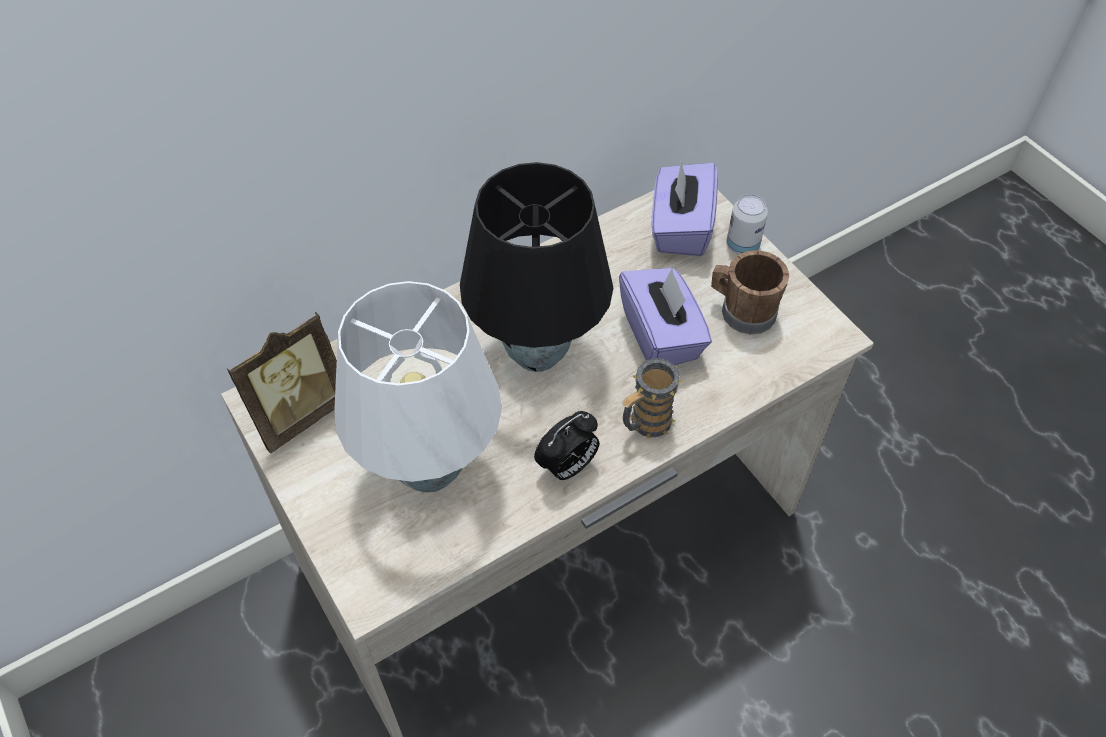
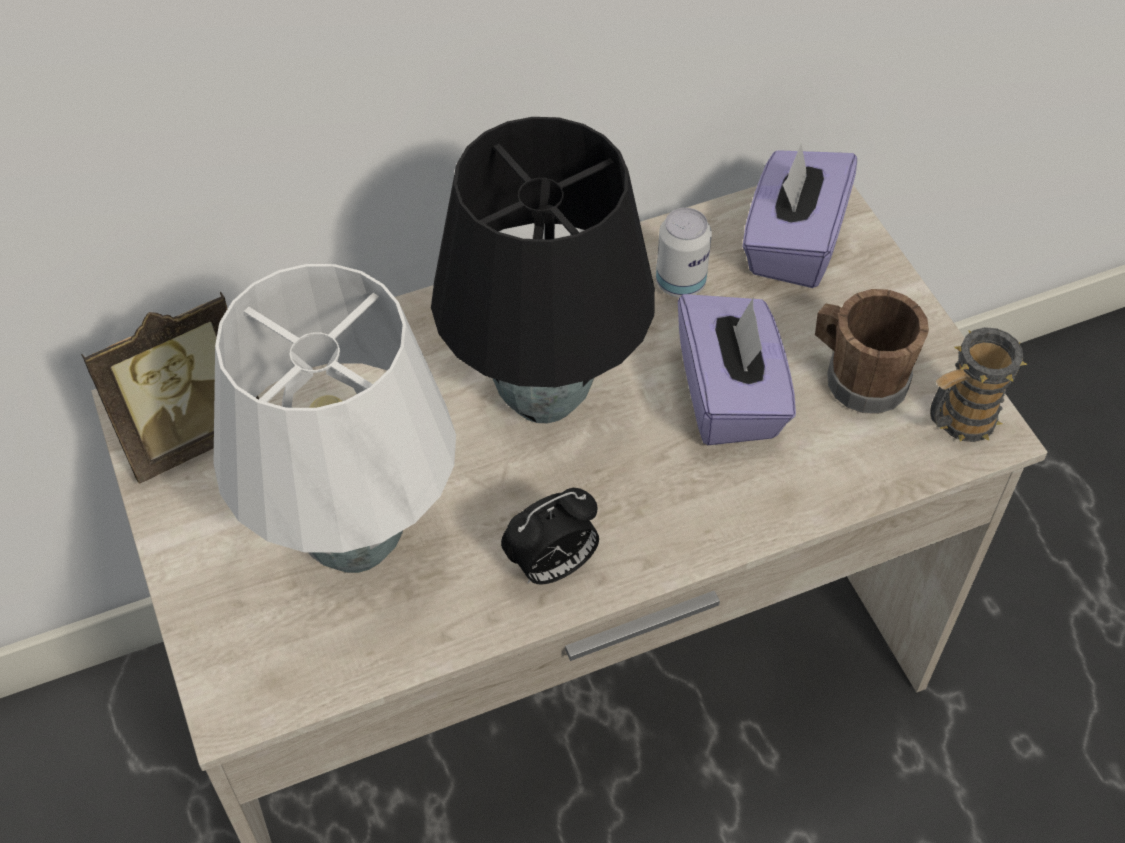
camera: 10 degrees right, 0 degrees up
(645, 424) = (678, 522): mug -> mug (957, 423)
(742, 245) = (879, 281): can -> can (680, 283)

